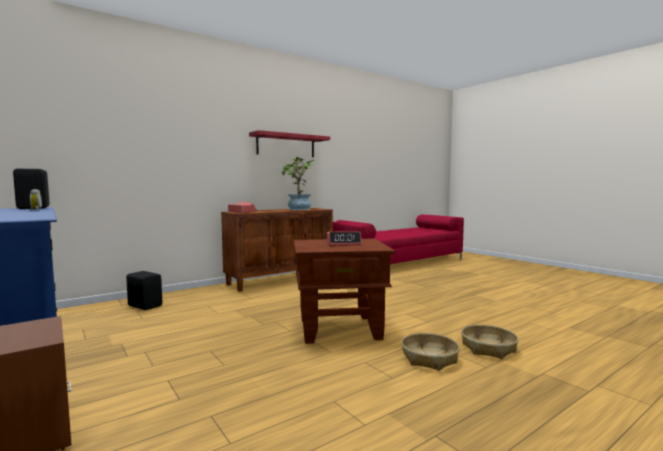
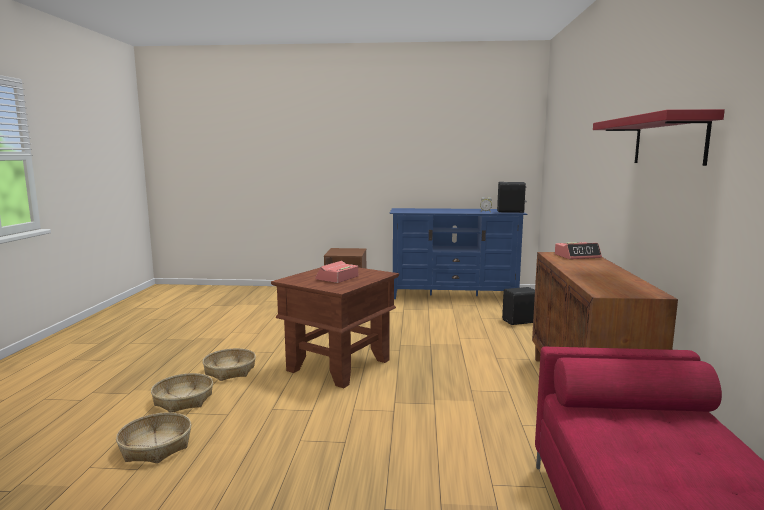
camera: 130 degrees right, 5 degrees up
(298, 209) = (609, 280): potted plant -> none
(515, 328) = (156, 446): none -> basket

